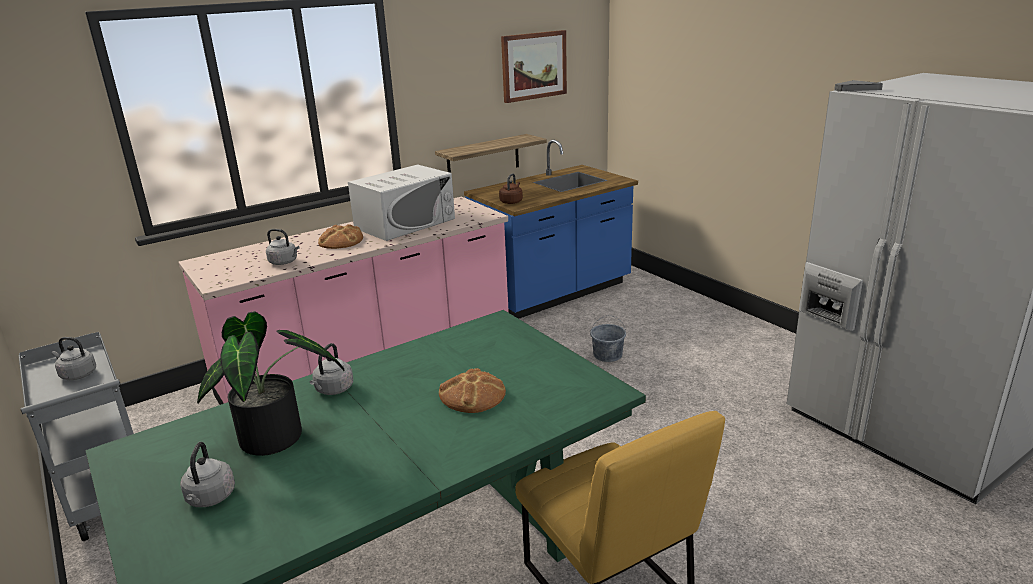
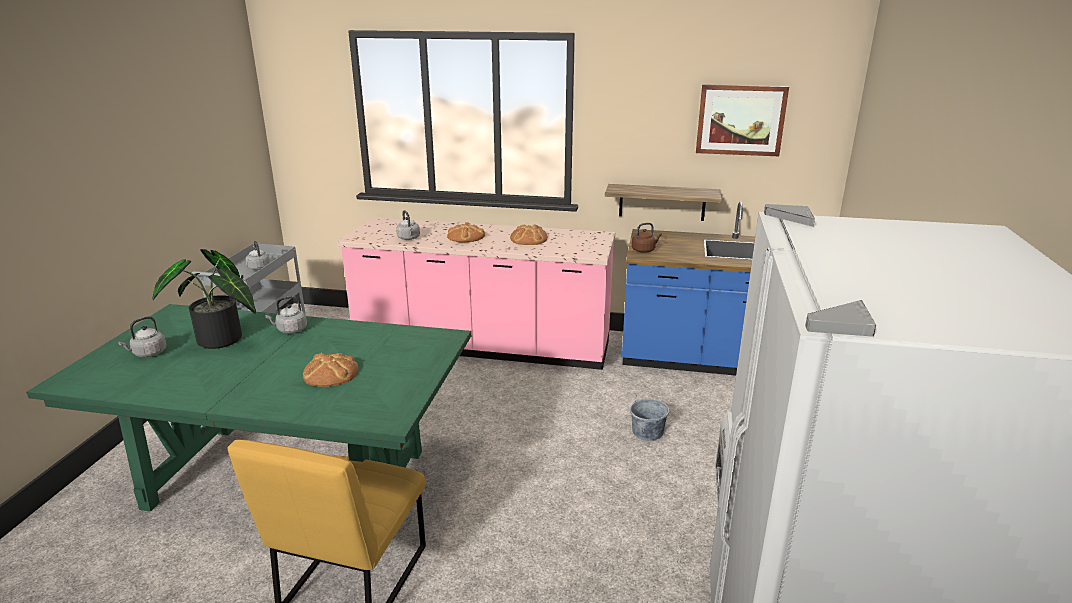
camera: 45 degrees right, 0 degrees up
(405, 223) = (529, 239): white microwave -> bread

